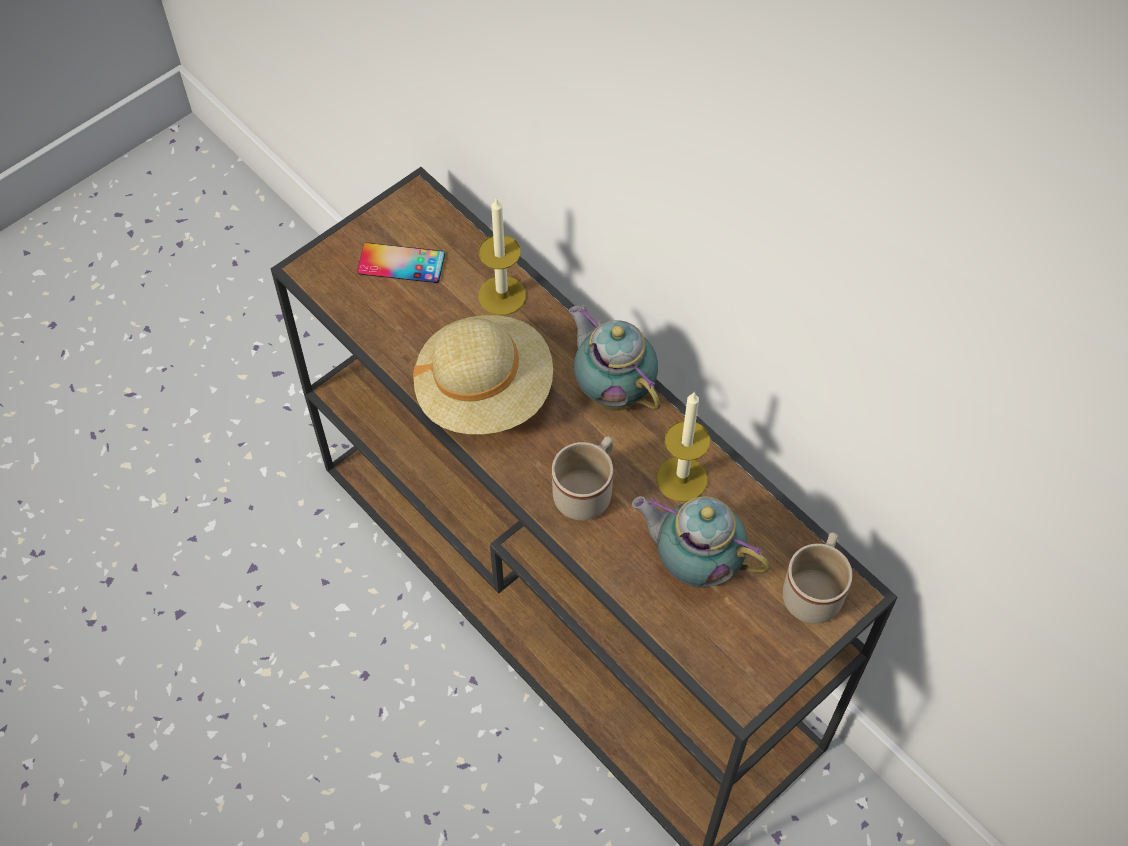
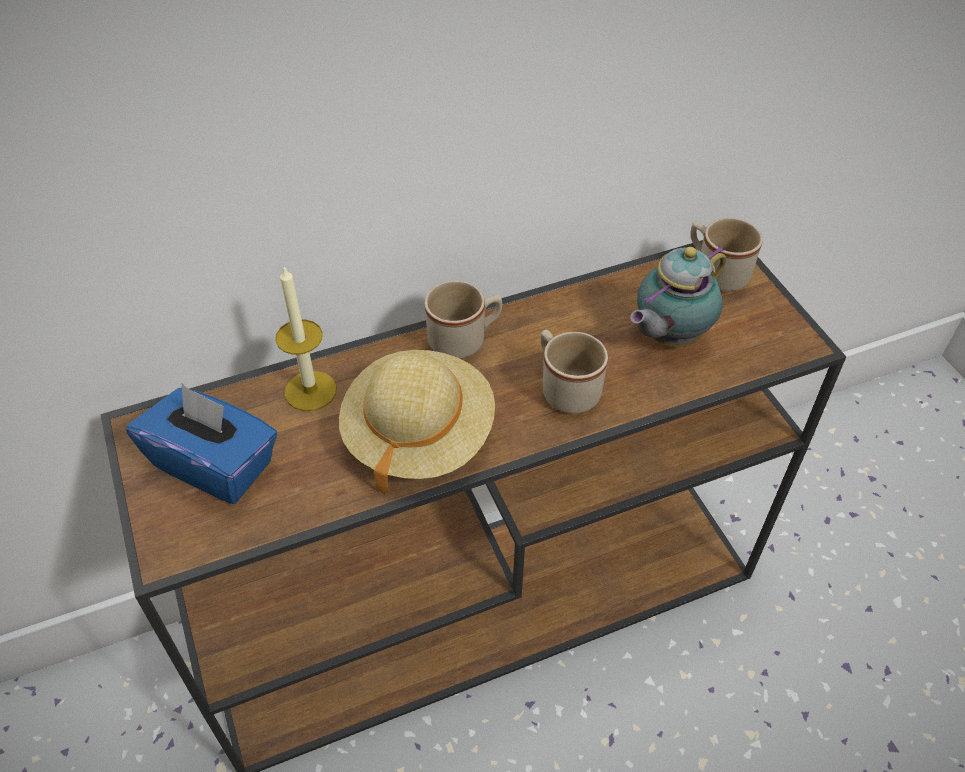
camera: 70 degrees left, 10 degrees down
(401, 263) = (215, 464): phone -> blue tissue box
(612, 390) = (465, 339): teapot -> beige mug
(681, 479) = (579, 320): candle -> none

